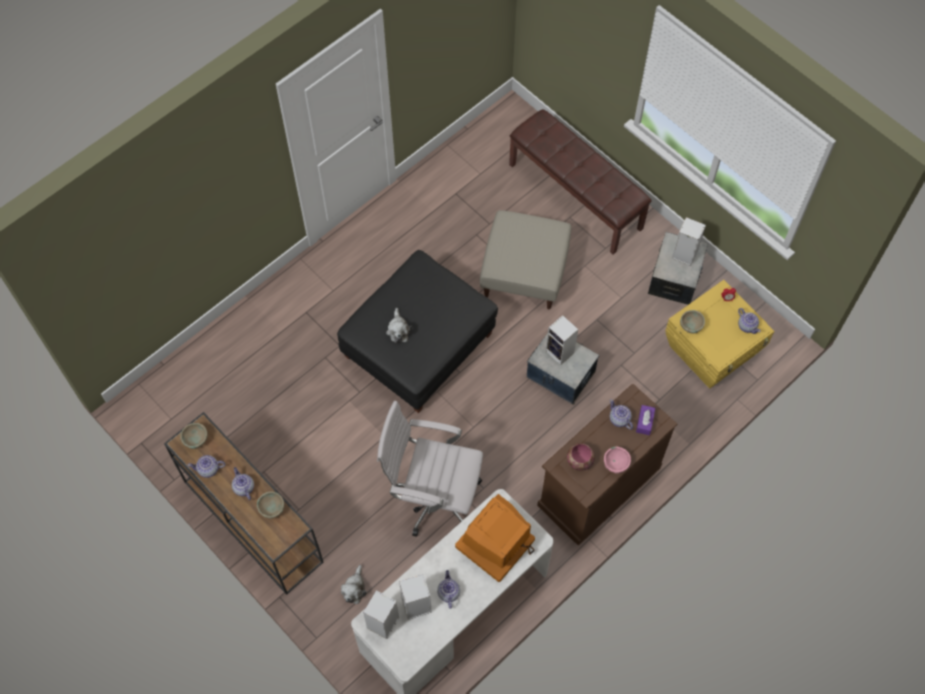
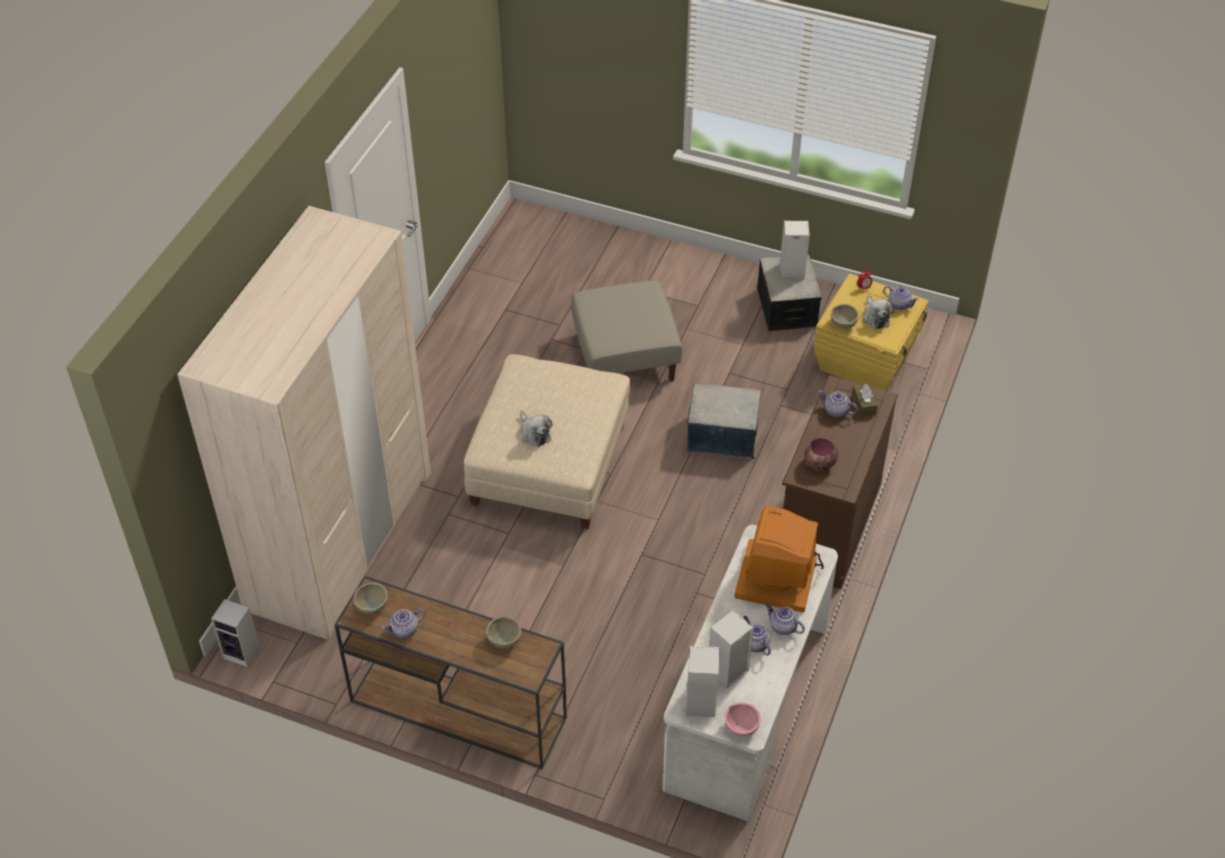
camera: 25 degrees left, 15 degrees down
(240, 346) = (340, 539): none -> beige wardrobe
(243, 487) = (457, 632): teapot -> teapot (782, 627)
(354, 588) = (618, 730): plush toy -> plush toy (875, 317)
(419, 344) = (549, 463): black ottoman -> beige ottoman
(433, 496) = (653, 603): white office chair -> none
(561, 352) = (719, 401): speaker -> speaker (243, 652)
(576, 196) = (638, 269): brown bench -> none
(616, 464) = (859, 452): pink bowl -> pink bowl (741, 727)
(645, 422) = (864, 404): purple tissue box -> brown tissue box

